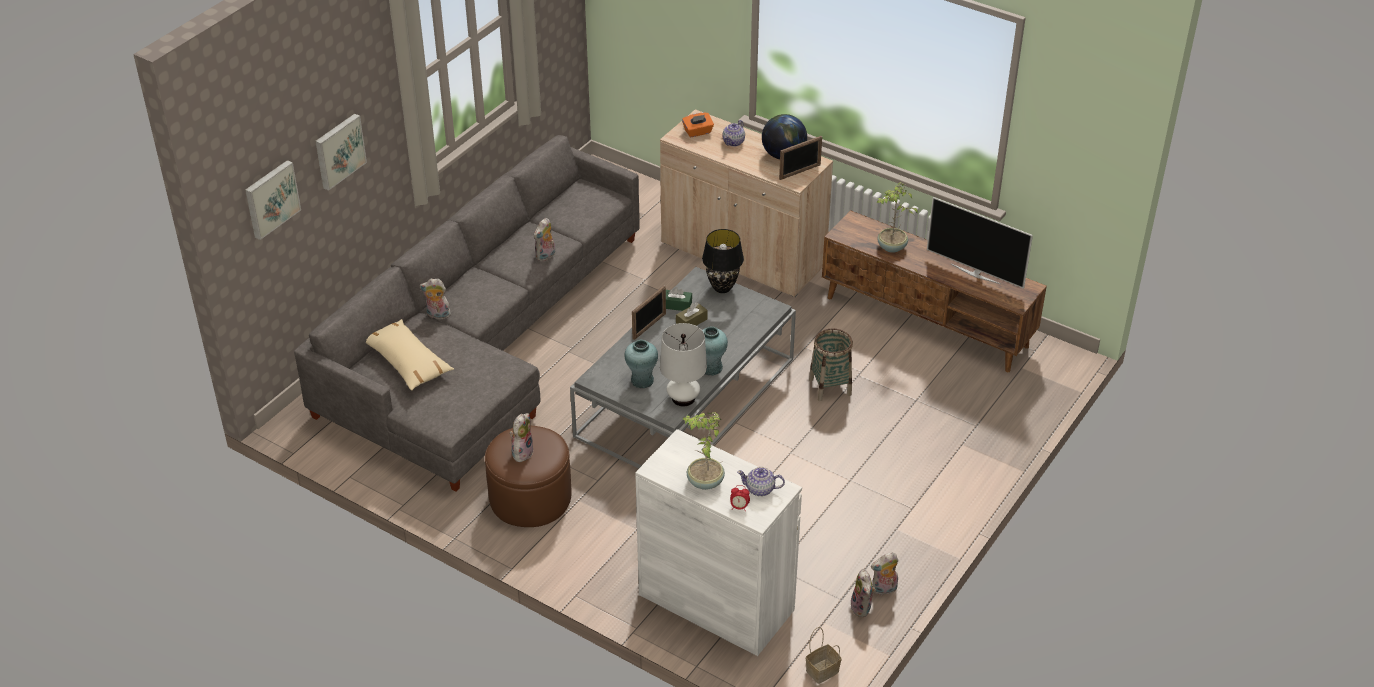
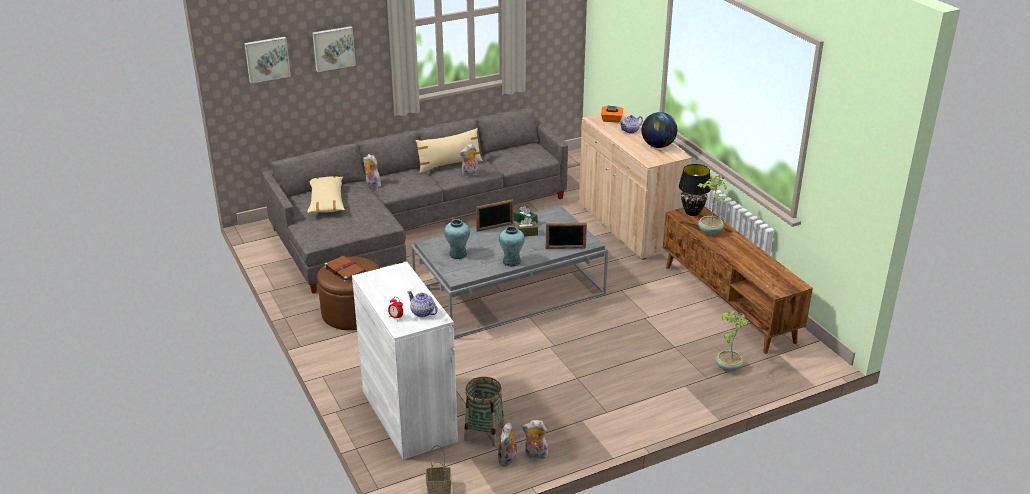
camera: 30 degrees right, 10 degrees down
(507, 250) = (449, 164): none -> beige pillow
(522, 452) = (344, 269): plush toy -> brown book
(683, 398) = (474, 272): white table lamp -> none
(704, 482) = (389, 295): potted plant -> potted plant (727, 367)
(722, 288) = (566, 221): black table lamp -> black table lamp (692, 213)
(800, 172) = (660, 157): picture frame -> picture frame (565, 248)
(830, 387) = (617, 318): basket -> basket (484, 433)
(976, 273) = (760, 264): television -> none

